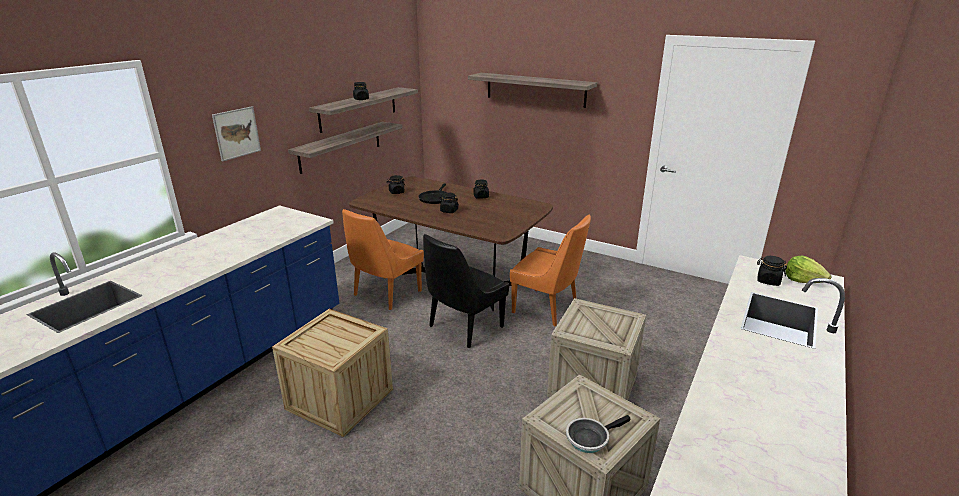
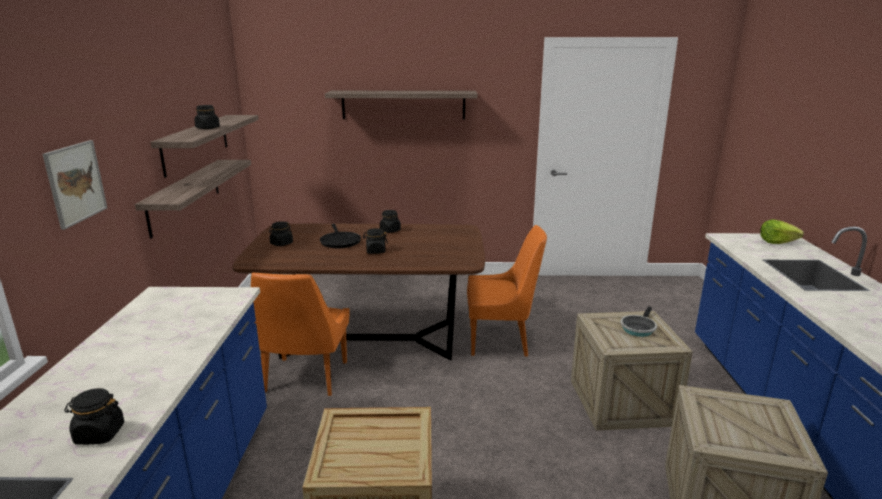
camera: 30 degrees left, 5 degrees down
(464, 327) = (438, 388): black chair -> none
(590, 438) = (770, 443): frying pan -> frying pan (638, 328)
(768, 281) = (757, 248): black jar -> black jar (99, 434)

